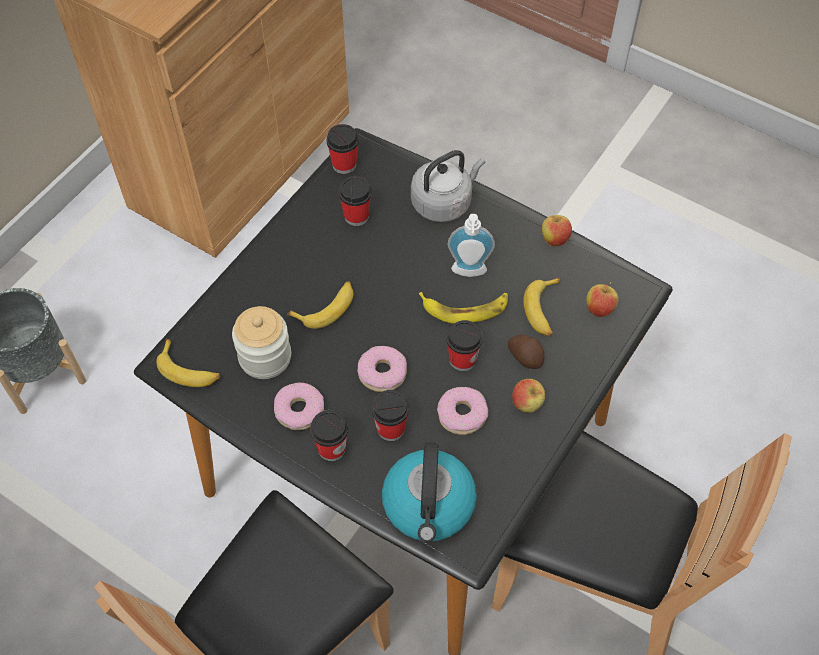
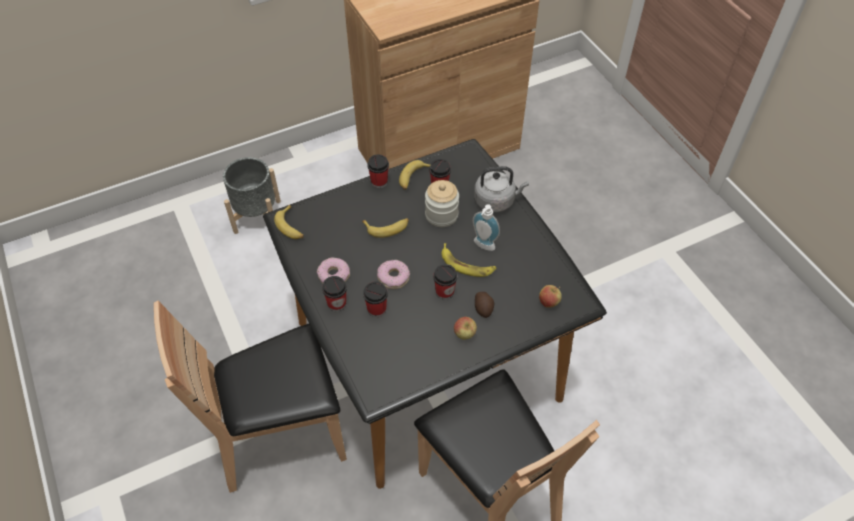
camera: 30 degrees right, 5 degrees down
(265, 357) = (335, 239): jar -> jar (441, 215)
(344, 164) = (452, 155): cup -> cup (379, 182)
(429, 505) = (368, 361): kettle -> none
(462, 414) = (422, 322): donut -> none
(543, 311) = (513, 288): banana -> banana (413, 178)
(554, 239) = (549, 250): apple -> none

